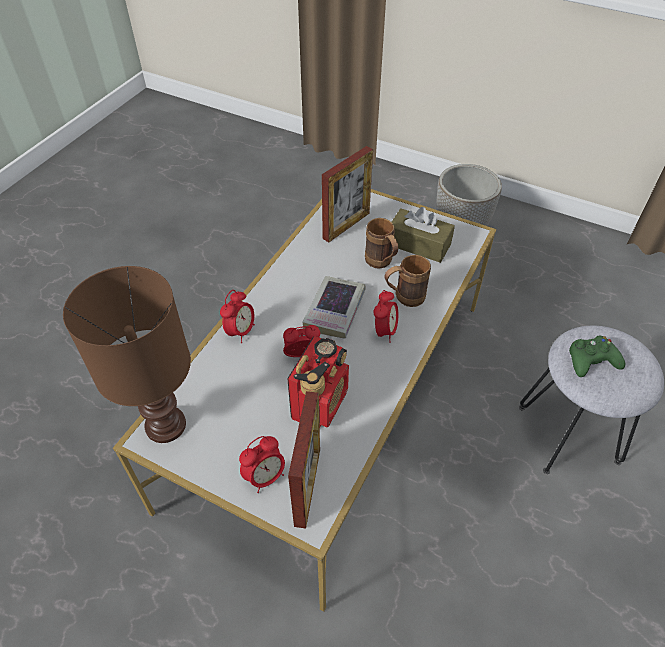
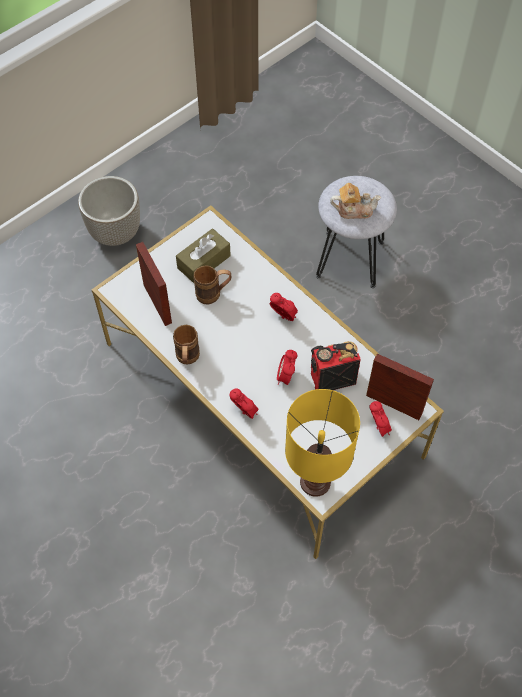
camera: 70 degrees left, 10 degrees up
(164, 425) = (314, 483): brown table lamp -> yellow table lamp
(320, 403) = (331, 378): radio -> radio turned 60 degrees counterclockwise
(335, 311) = (250, 342): book -> none
(403, 298) = (256, 293): brown mug -> brown mug (187, 360)
(591, 360) = (354, 210): green game controller -> teapot

